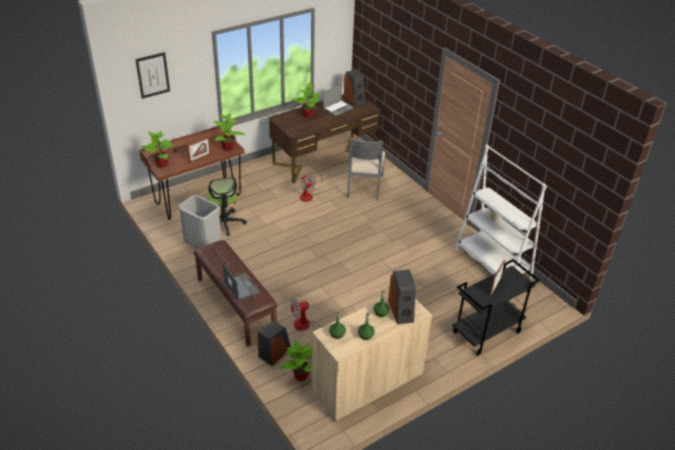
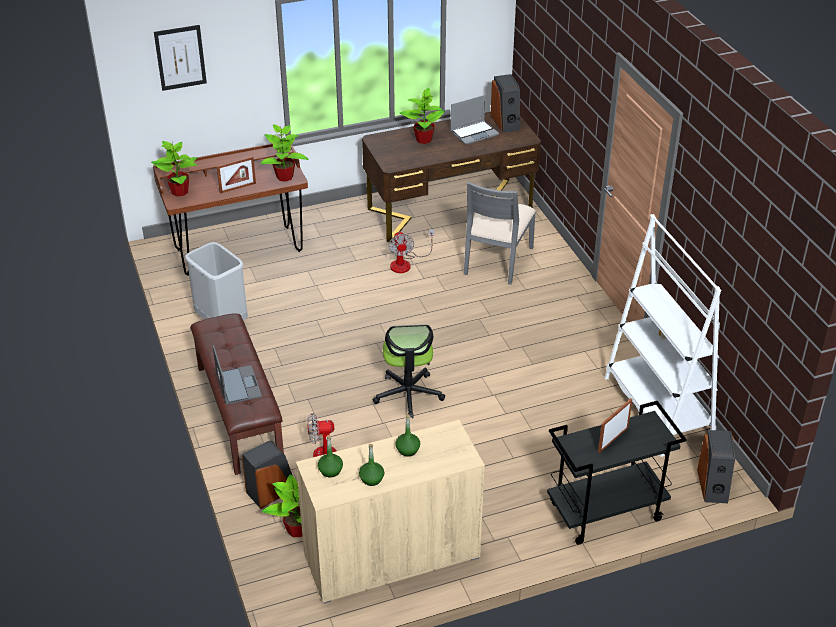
camera: 15 degrees right, 0 degrees up
(224, 223) = (264, 291): office chair -> office chair (408, 395)
(401, 311) = (439, 452): speaker -> speaker (713, 485)

